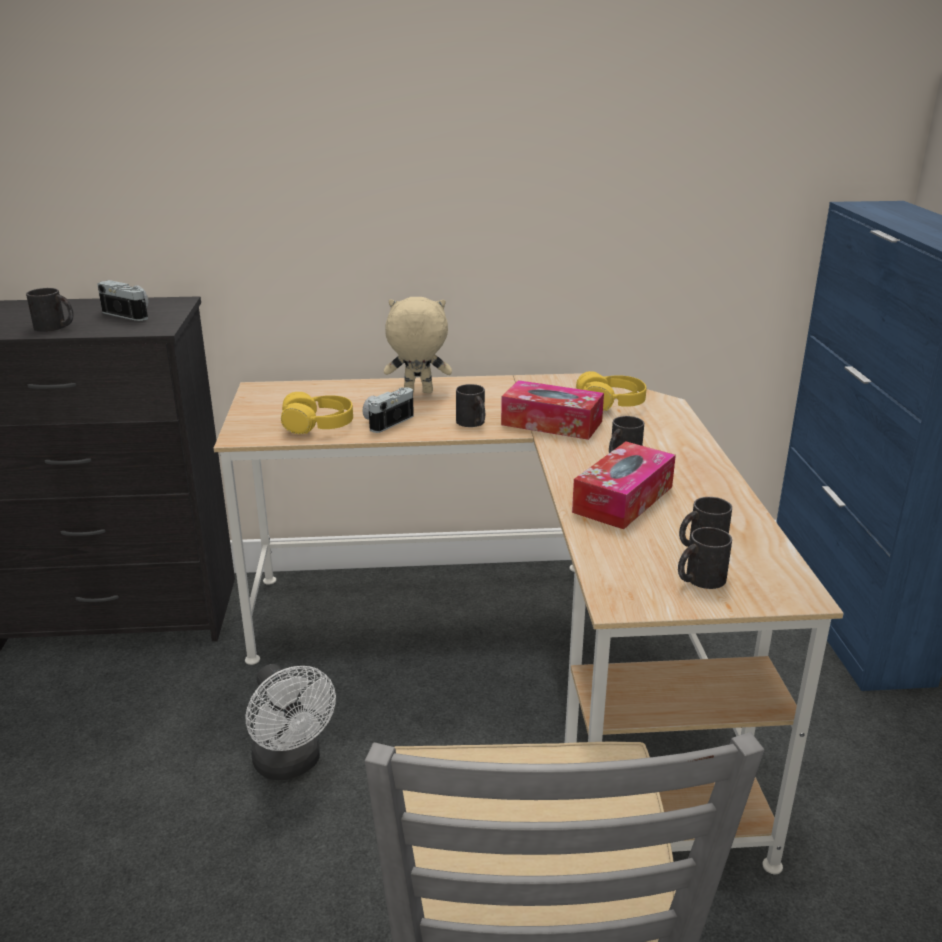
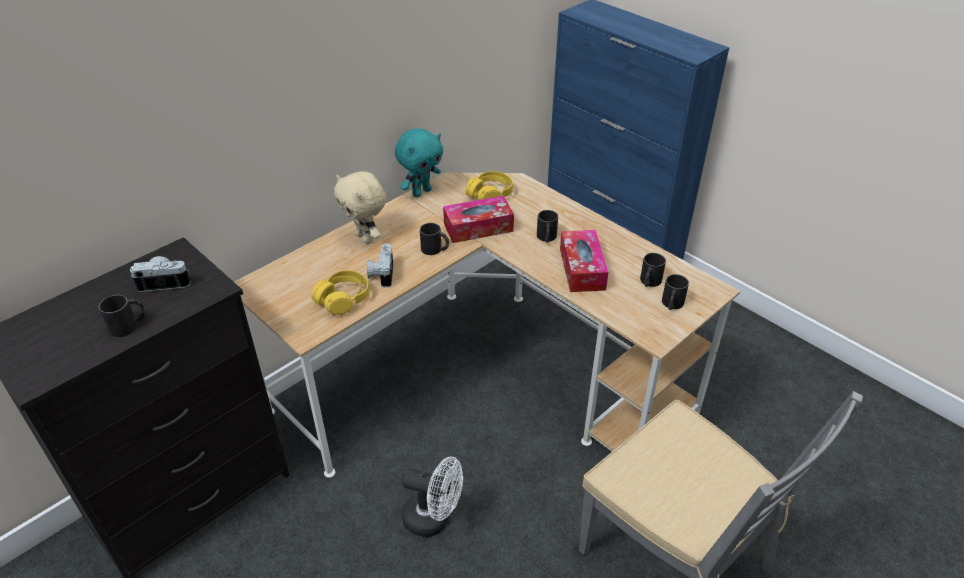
camera: 40 degrees left, 15 degrees up
(417, 392) = (365, 238): beige plush toy -> beige plush toy turned 90 degrees counterclockwise
(535, 379) = (421, 192): none -> turquoise plush toy

